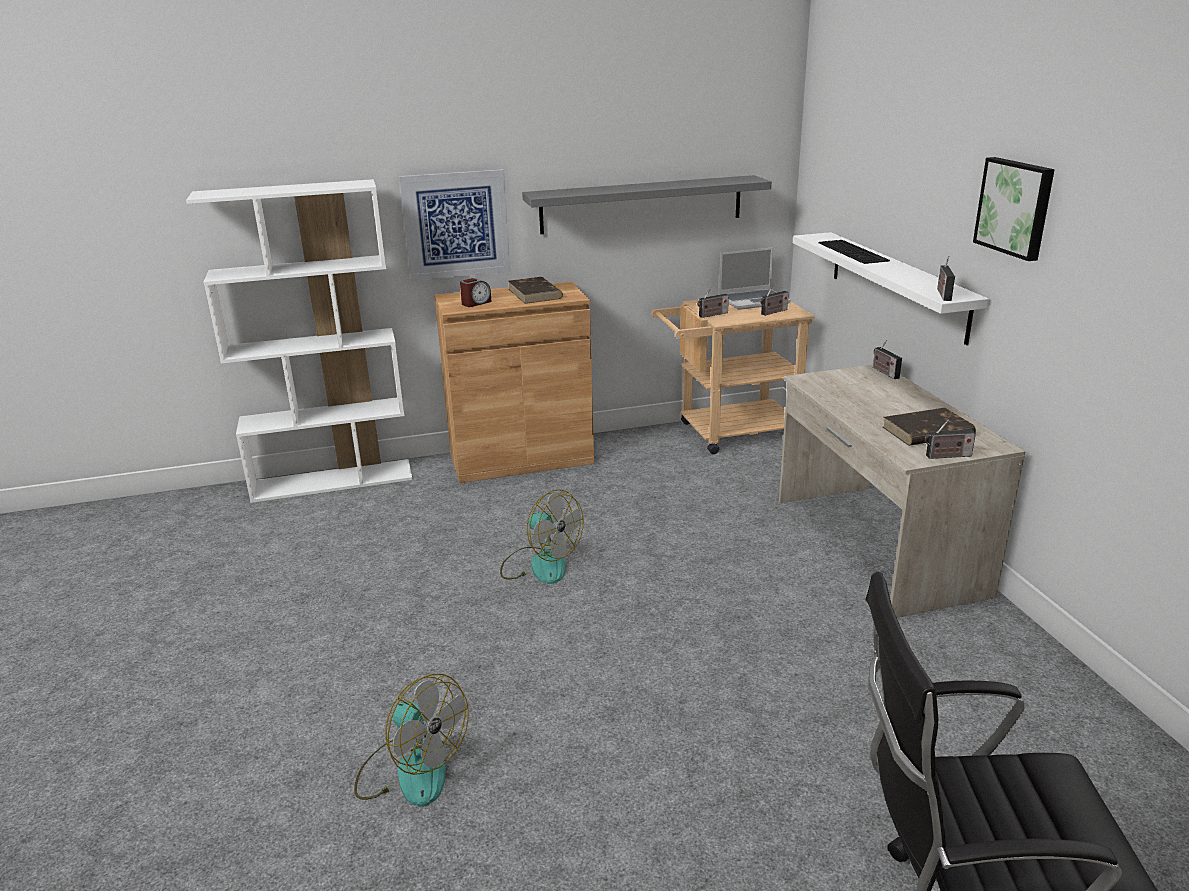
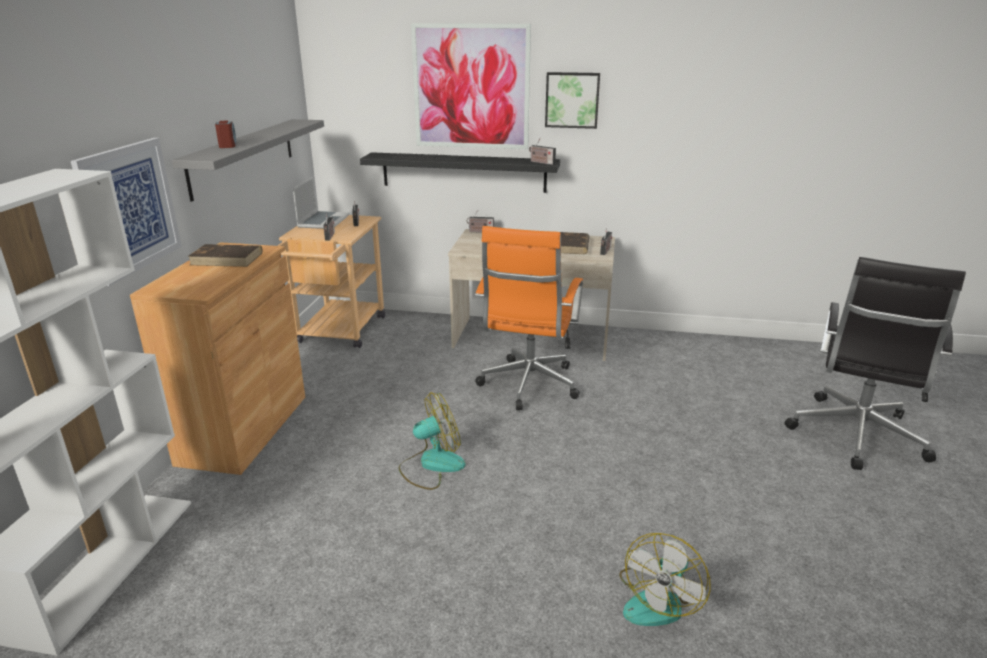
camera: 65 degrees left, 0 degrees up
(411, 770) = (658, 600): fan -> fan turned 150 degrees clockwise
(476, 303) = (203, 282): alarm clock -> alarm clock (228, 145)
(749, 577) = (528, 386): none -> orange office chair
(896, 284) = (463, 172): white shelf -> black shelf
(919, 165) = (471, 87): none -> picture

